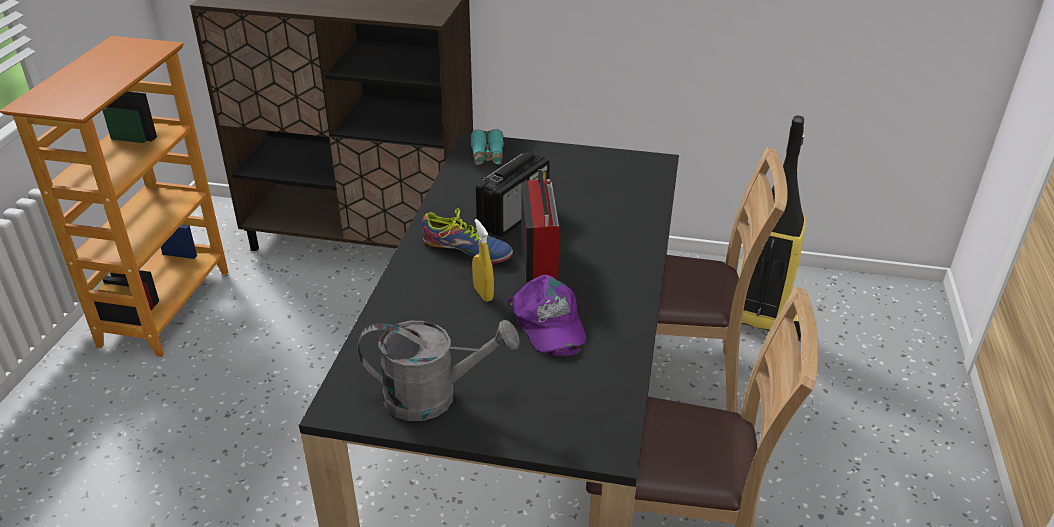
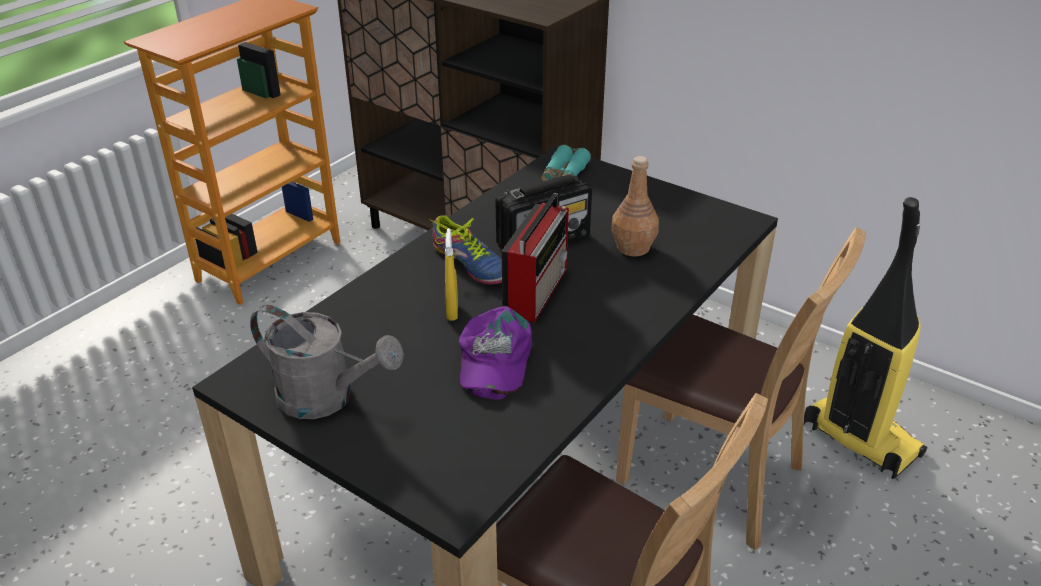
camera: 25 degrees right, 0 degrees up
(589, 204) = (633, 248): none -> brown bottle

